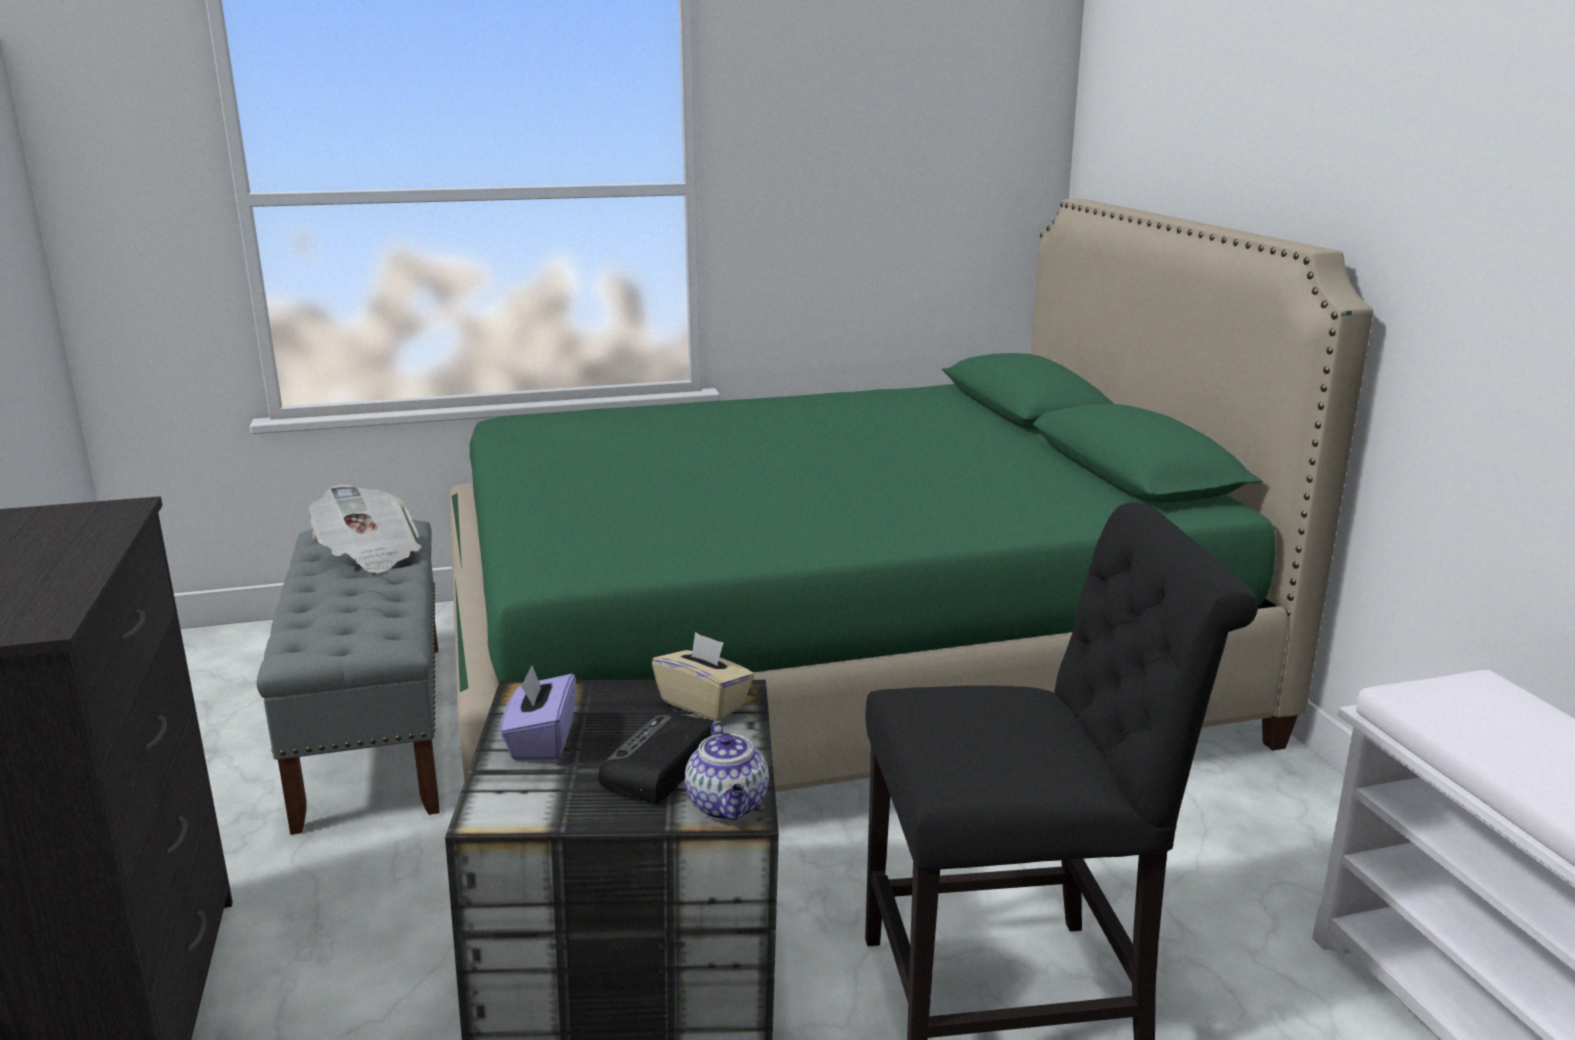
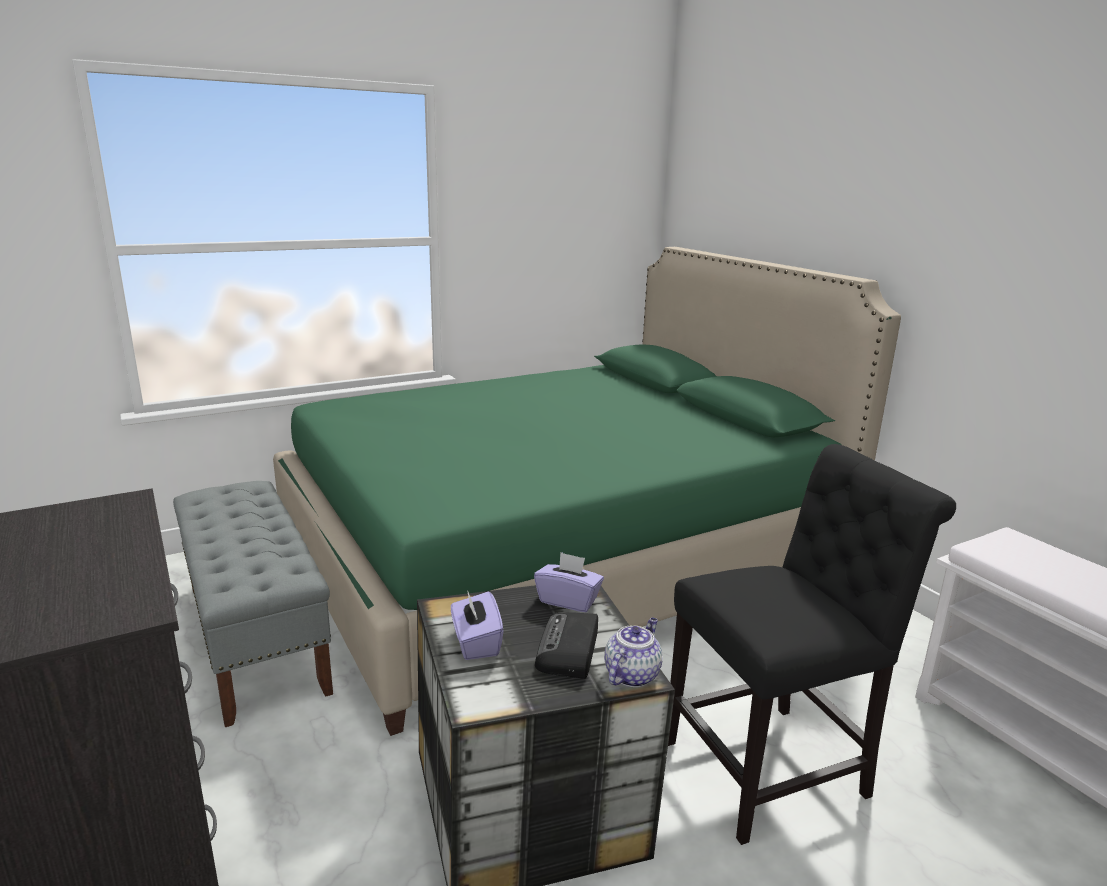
camera: 15 degrees left, 0 degrees up
(369, 555) = (242, 510): newspaper -> none
(704, 703) = (568, 600): beige tissue box -> purple tissue box
(729, 806) = (632, 674): teapot -> teapot turned 120 degrees counterclockwise

